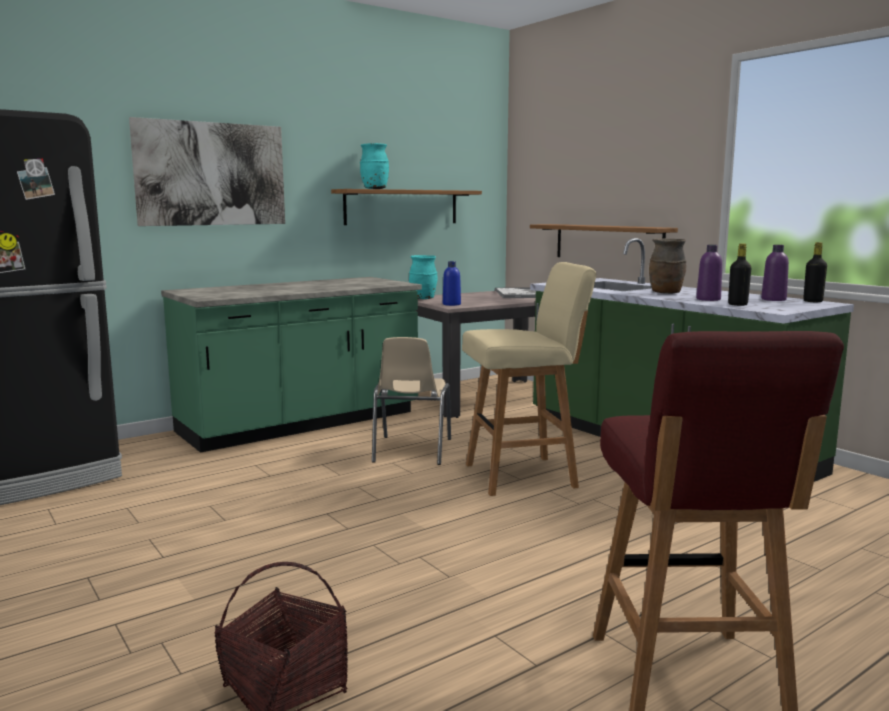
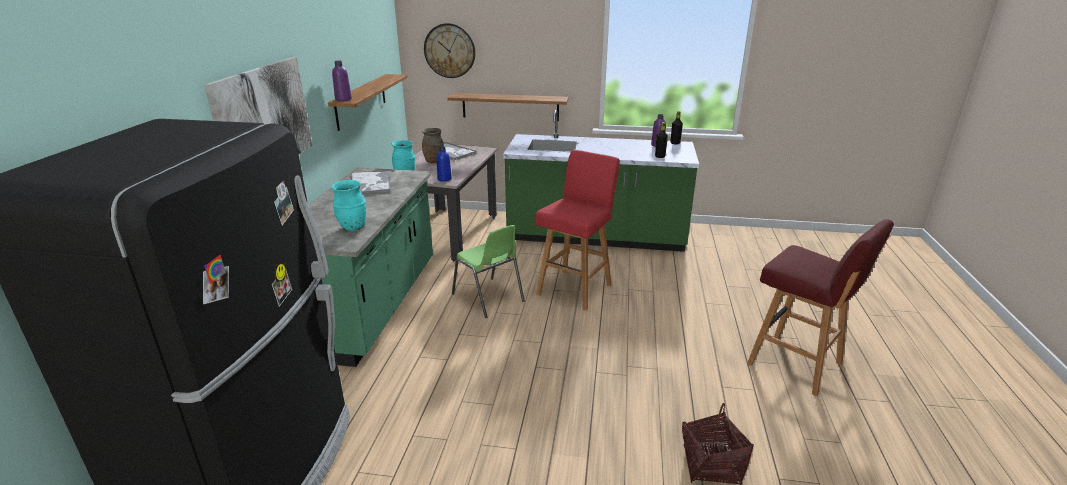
camera: 45 degrees left, 15 degrees up
(345, 282) = (370, 183): none -> tray
(374, 189) = (356, 94): turquoise vase -> turquoise vase (353, 227)
(411, 451) = (488, 298): beige chair -> green chair
(523, 475) = (575, 289): beige stool -> red stool
(551, 169) = (450, 50): none -> wall clock
(666, 293) = (600, 149): brown vase -> brown vase (434, 161)
(708, 299) = (635, 153): purple bottle -> purple bottle (343, 99)

